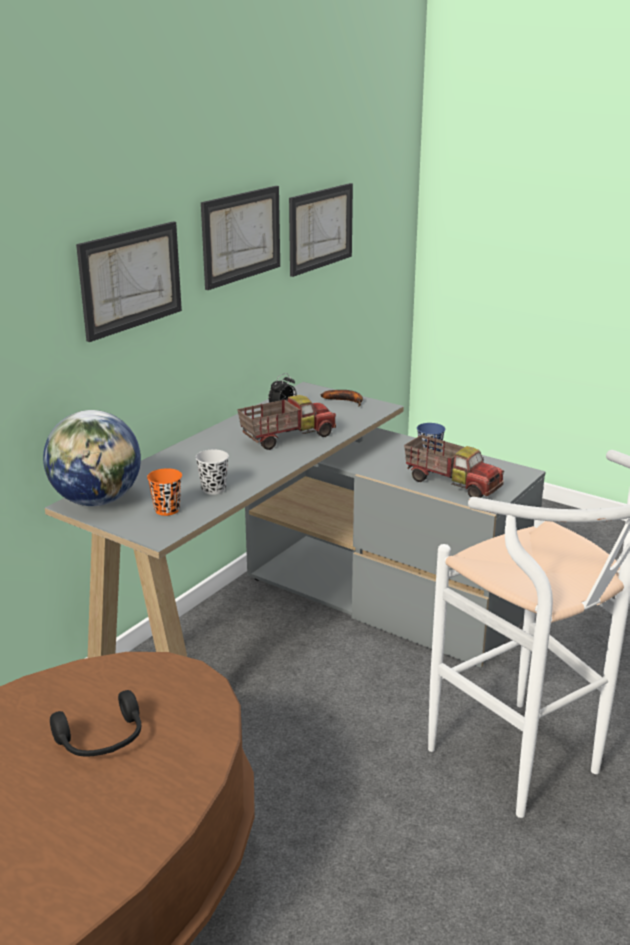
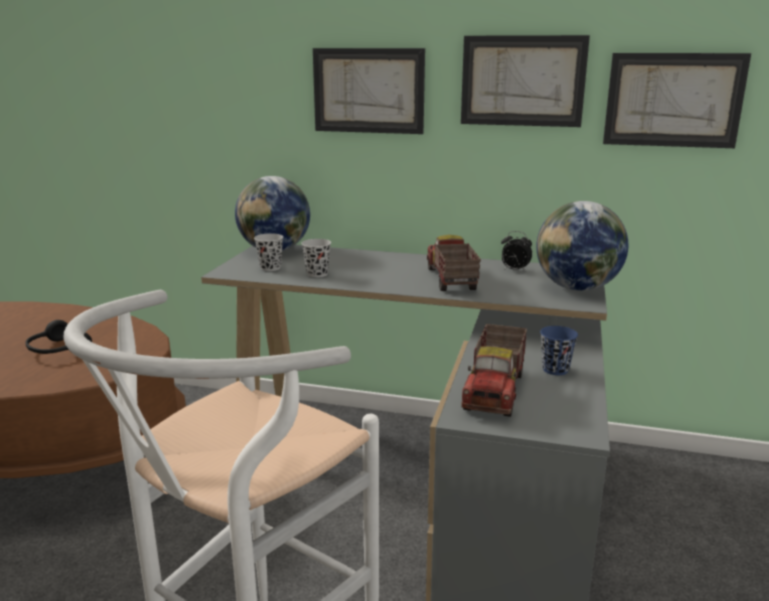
camera: 70 degrees right, 5 degrees down
(167, 510) = (270, 268): orange cup -> black cup
(286, 437) = (450, 280): toy truck -> toy truck turned 135 degrees counterclockwise
(346, 401) = (577, 288): banana -> globe

